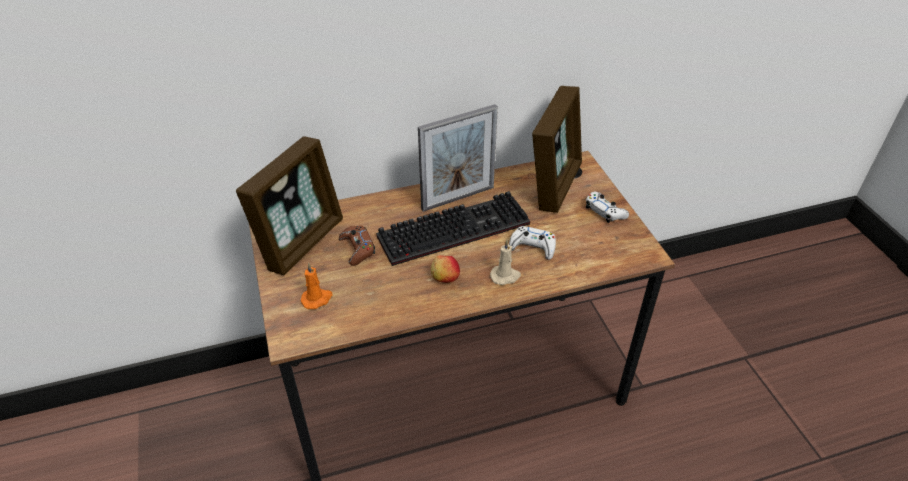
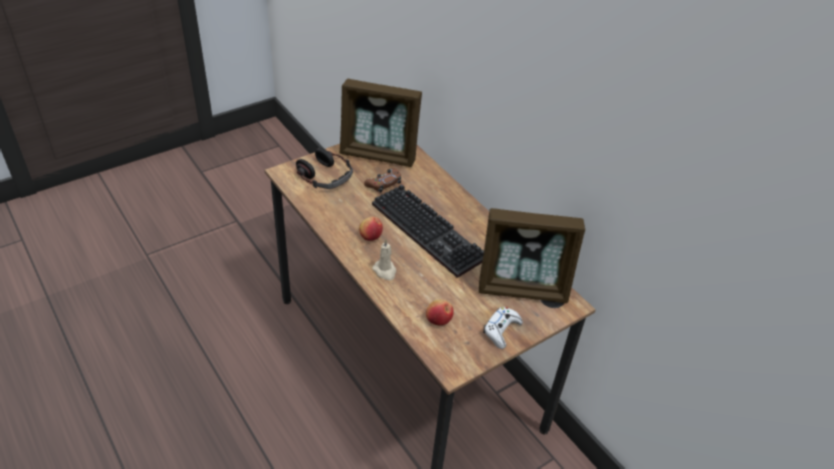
camera: 70 degrees right, 0 degrees up
(317, 299) = (325, 176): orange candle -> headphones
(458, 198) = (470, 227): picture frame -> none
(532, 247) = (428, 283): white game controller -> none
(583, 250) = (438, 319): none -> apple

